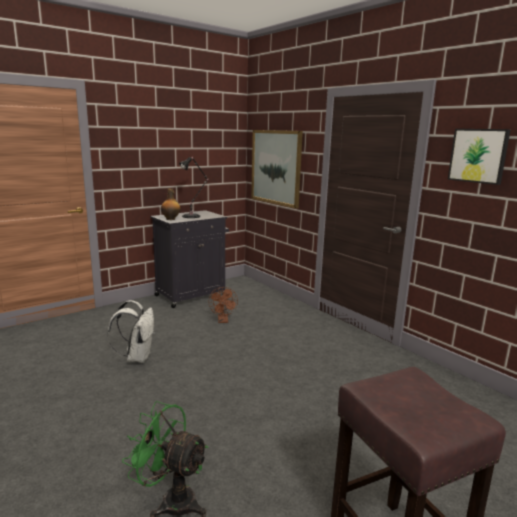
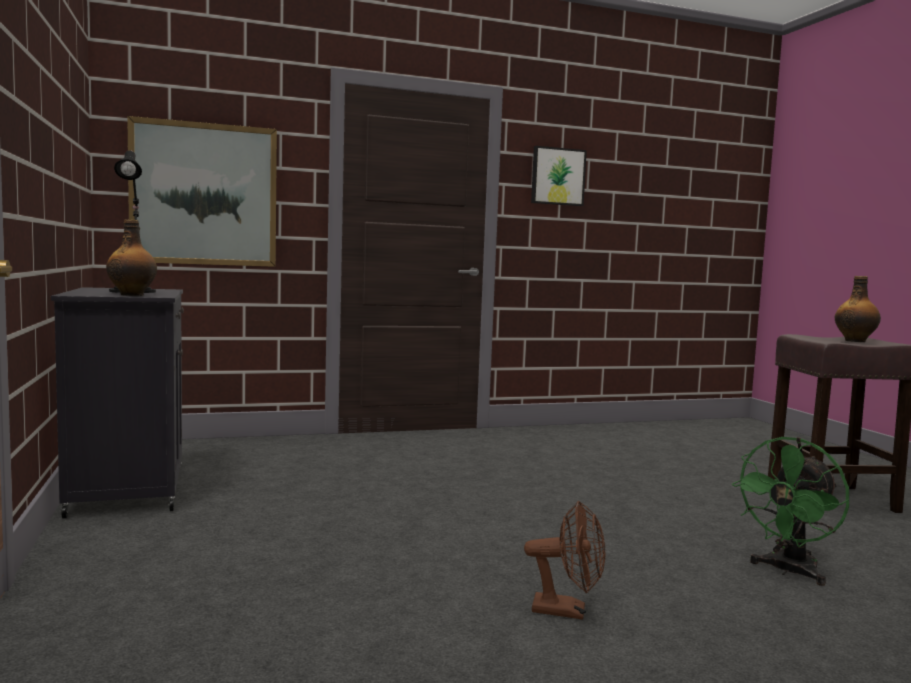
camera: 70 degrees left, 10 degrees down
(137, 357) = (382, 562): white backpack -> none
(223, 321) = (300, 484): brown fan -> brown fan (568, 611)
(414, 408) = (855, 341): none -> bottle

